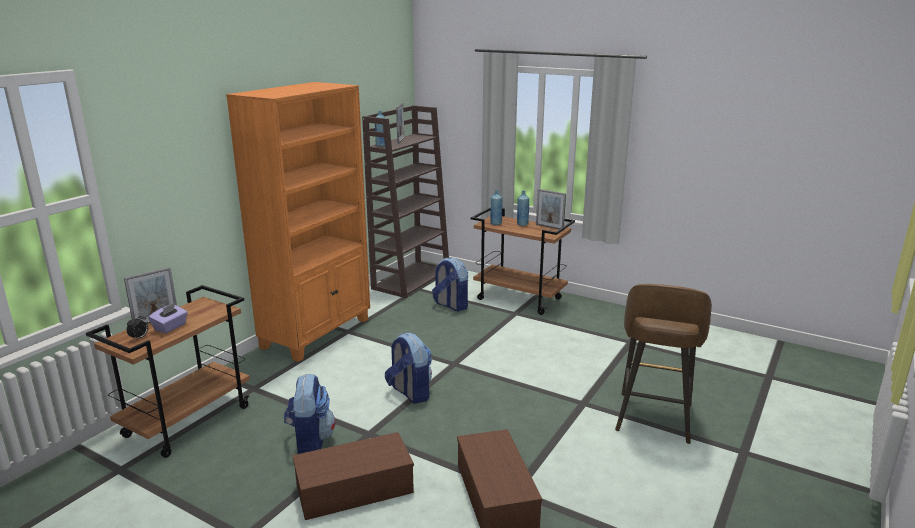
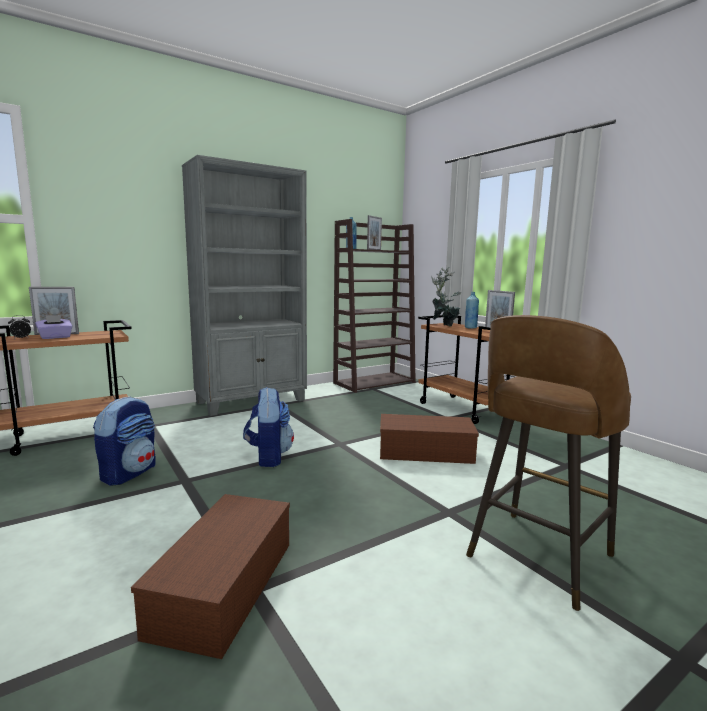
camera: 25 degrees right, 10 degrees down
(317, 333) = (252, 401): orange bookcase -> grey bookcase
(356, 487) = (101, 525): brown storage box -> brown storage box (426, 451)
(450, 305) = (389, 403): backpack -> none
(496, 223) = (444, 325): blue bottle -> potted plant

